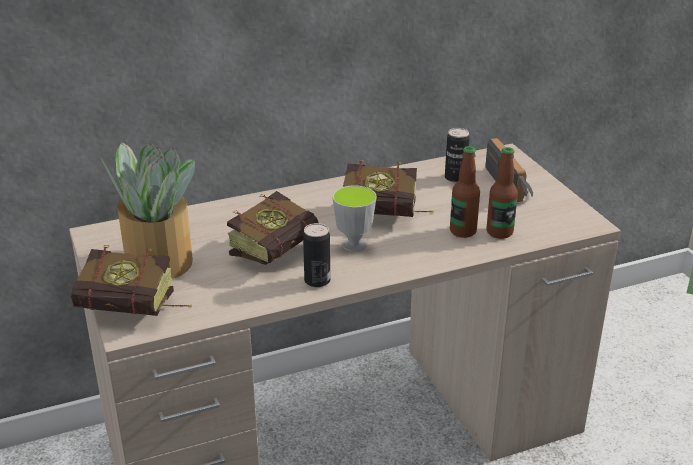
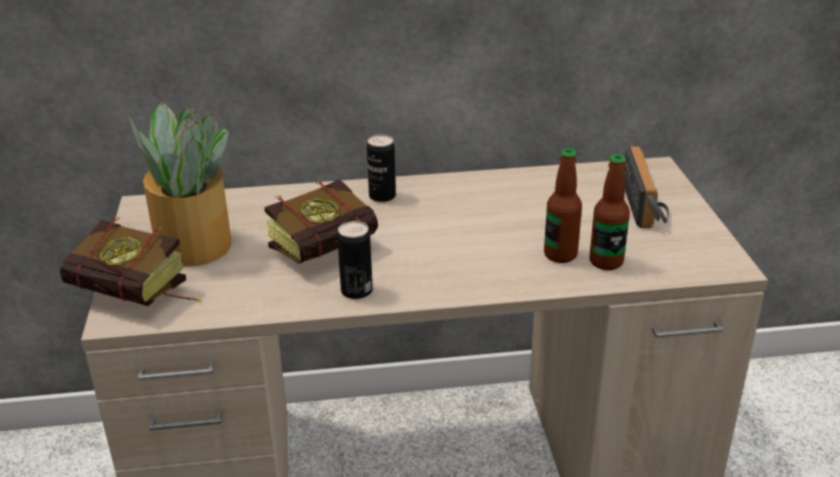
camera: 15 degrees right, 0 degrees up
(354, 245) = (420, 255): cup -> none
(387, 216) = (477, 225): book -> none
(455, 178) = (580, 189): can -> can (382, 196)

